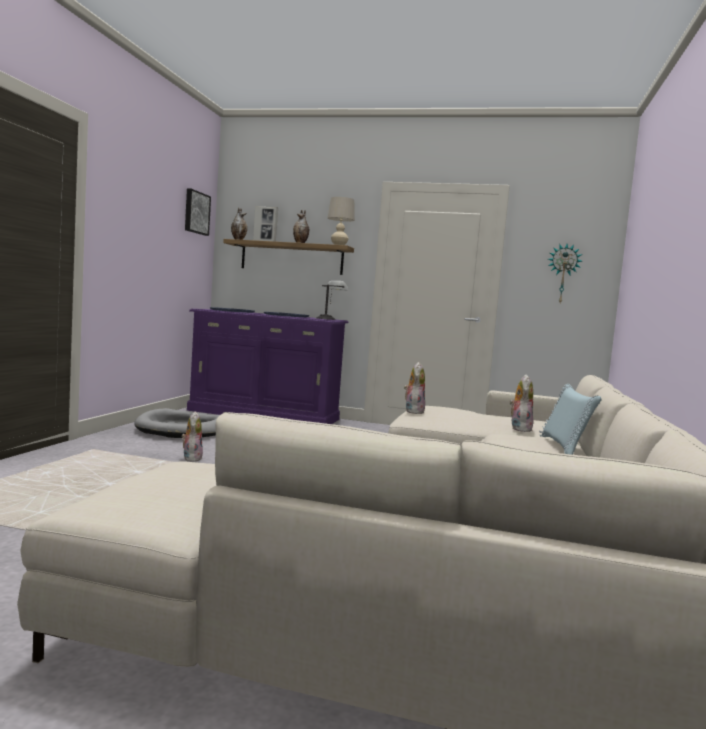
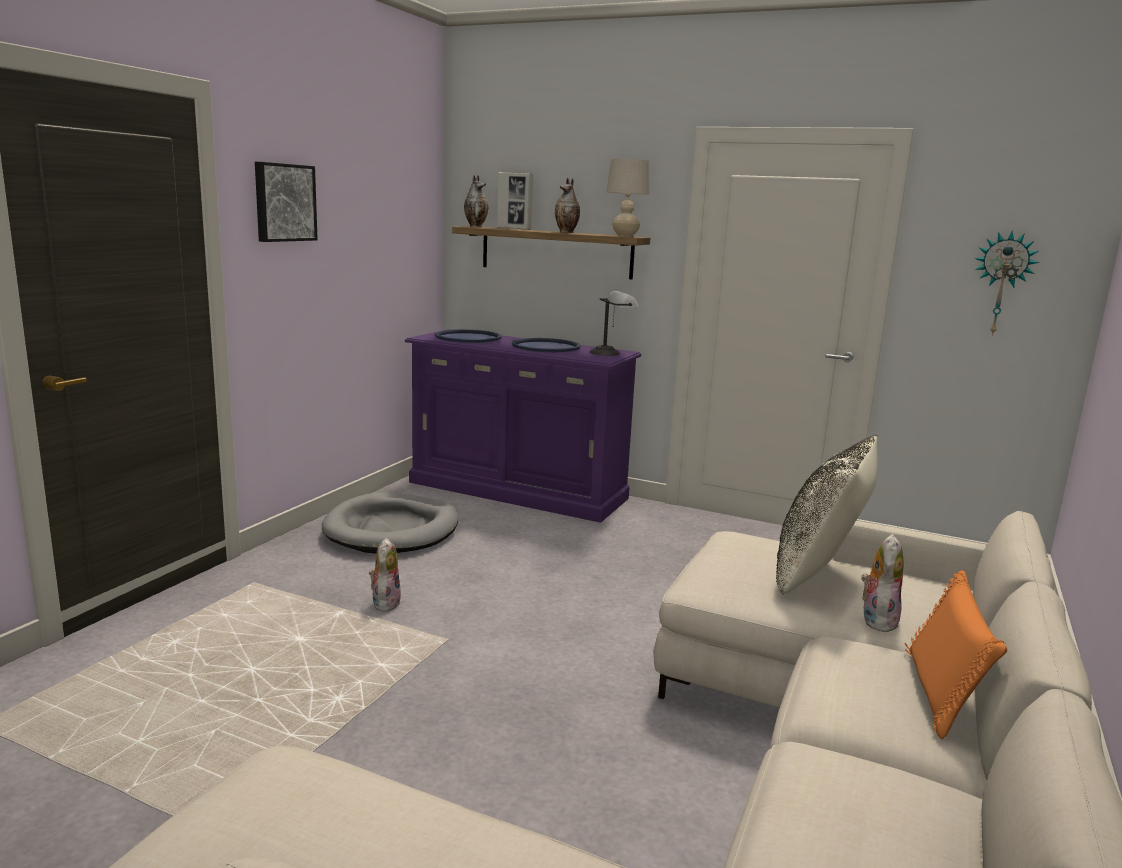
camera: 10 degrees right, 10 degrees up
(196, 212) = (408, 190): picture -> picture (284, 202)
(413, 411) = (708, 562): plush toy -> none
(480, 416) = (817, 577): none -> beige pillow
(564, 447) = (942, 695): blue pillow -> orange pillow

